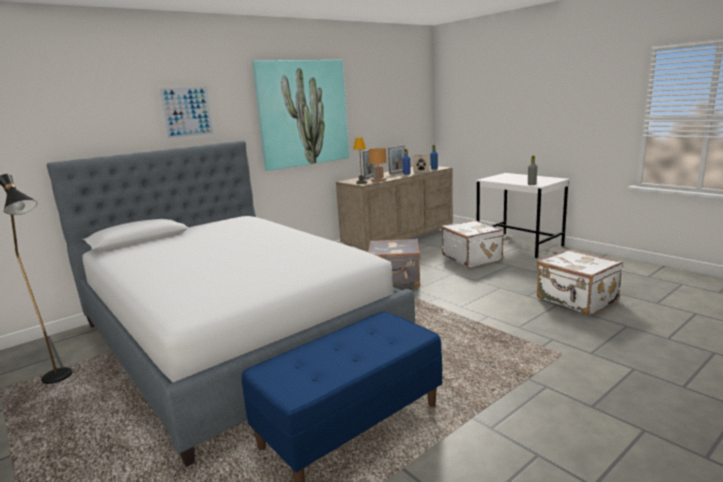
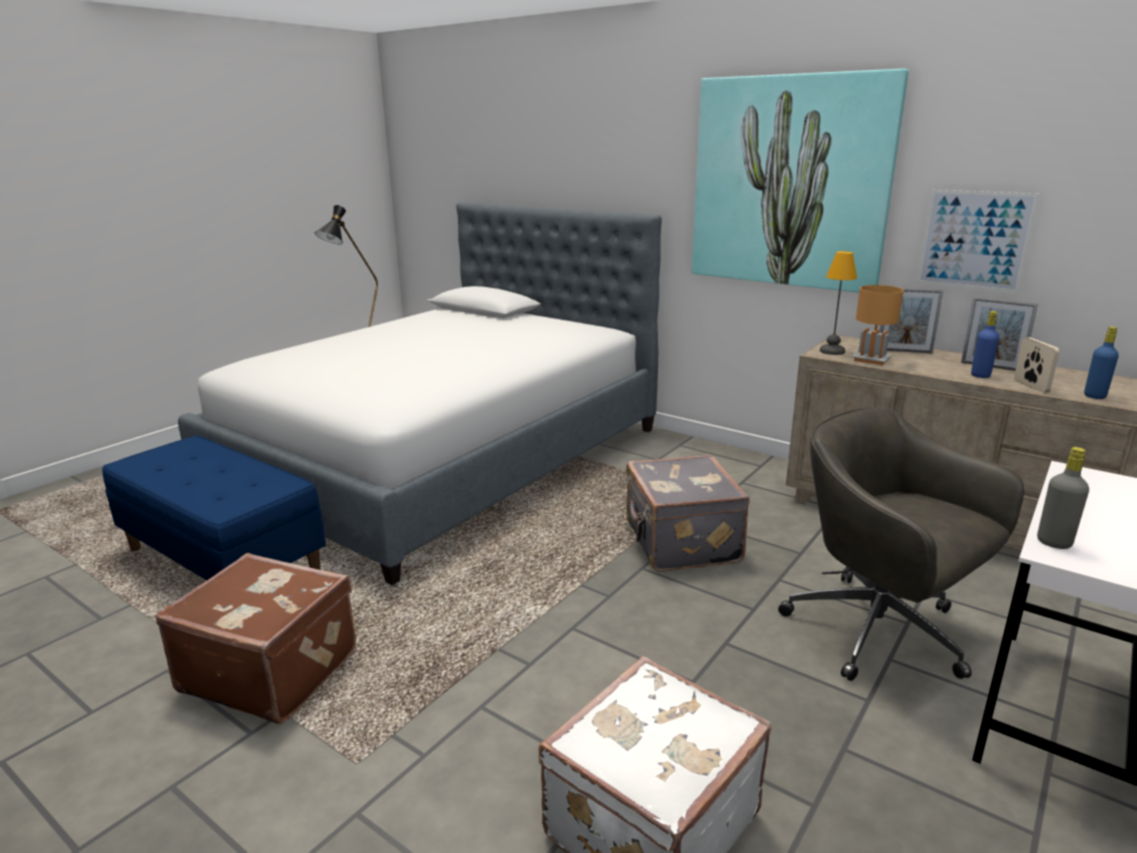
camera: 75 degrees right, 5 degrees up
(187, 112) = (600, 159): picture -> picture (974, 240)
(472, 258) = (881, 633): white suitcase -> grey office chair
(492, 386) = (271, 669): none -> brown suitcase

